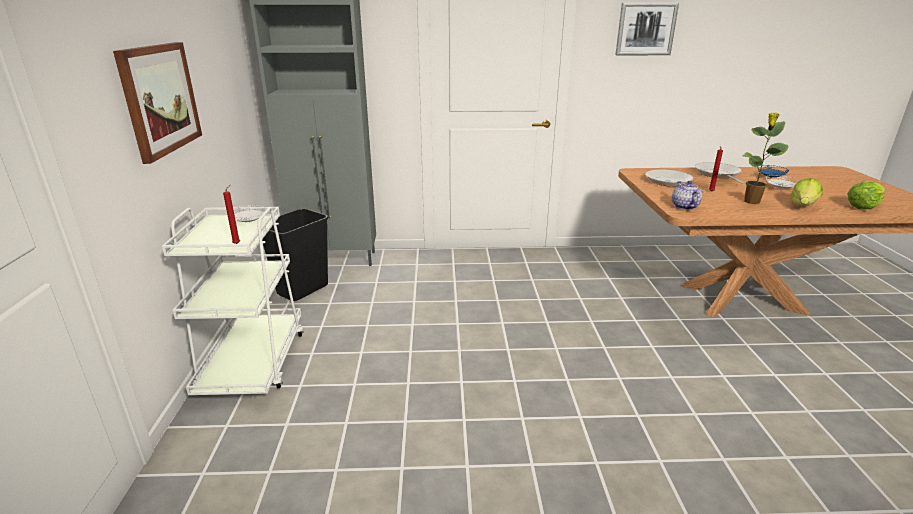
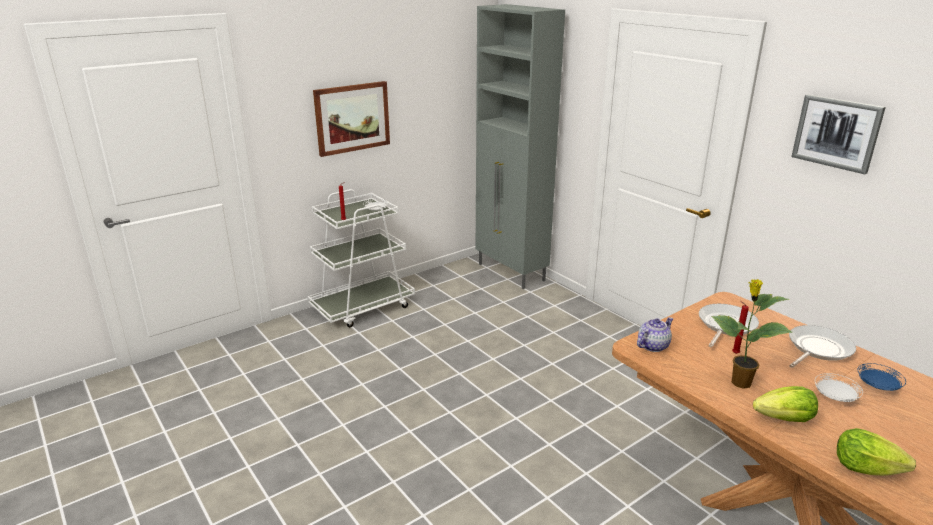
camera: 55 degrees right, 0 degrees up
(302, 289) = (455, 281): black trash can -> none

